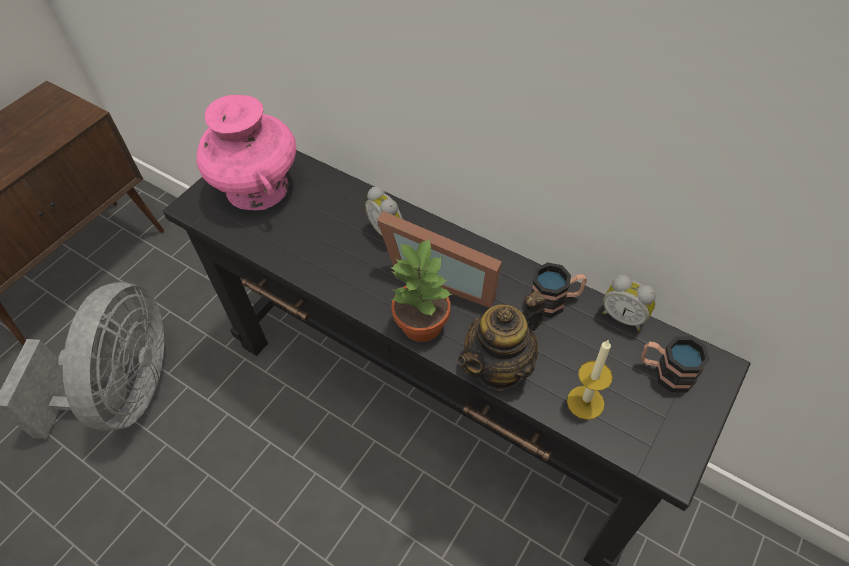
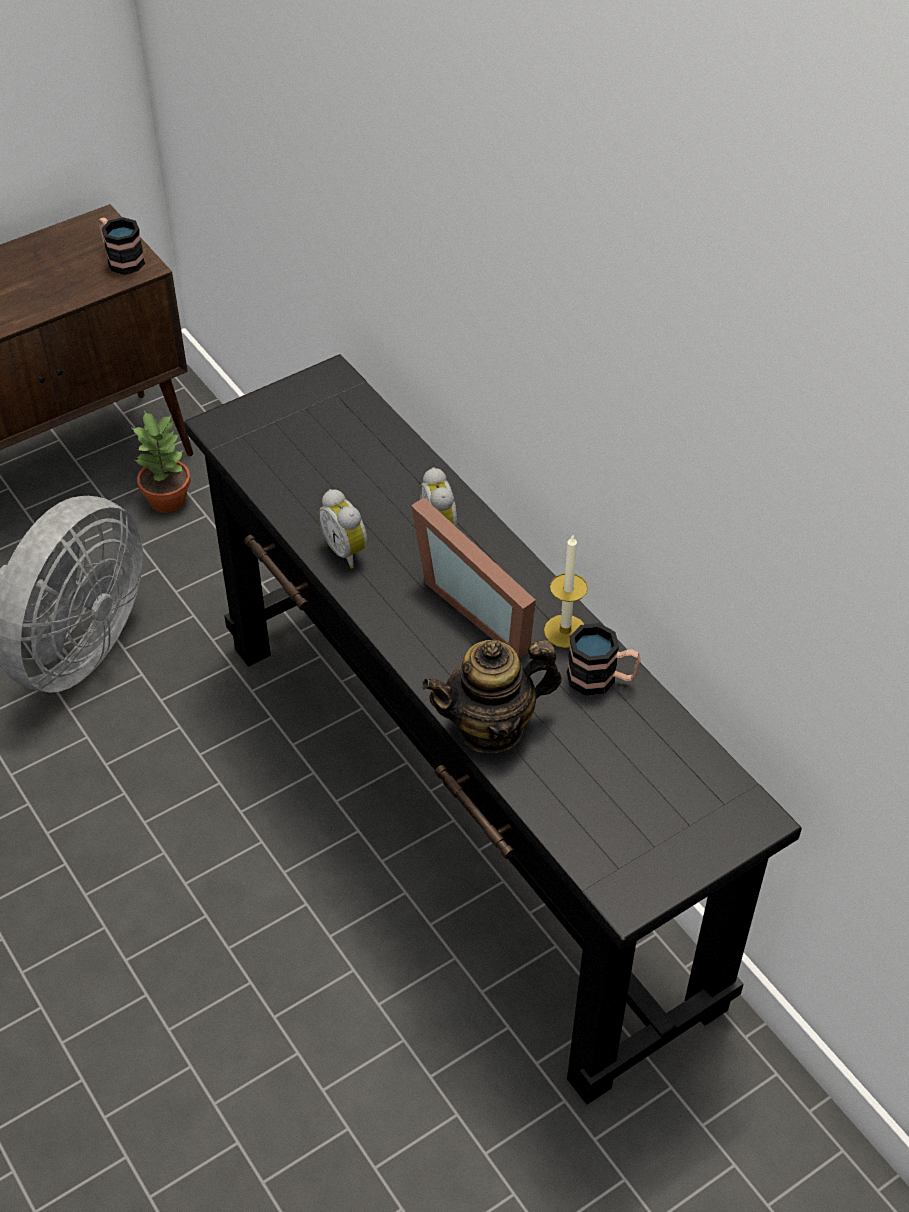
camera: 20 degrees right, 5 degrees down
(257, 187) = (308, 427): pink vase -> none
(422, 323) = (426, 650): potted plant -> potted plant (168, 499)
(585, 402) = (569, 798): candle -> candle (565, 631)
(624, 316) = (676, 724): alarm clock -> alarm clock (347, 551)
(666, 372) = (687, 801): mug -> mug (121, 259)

